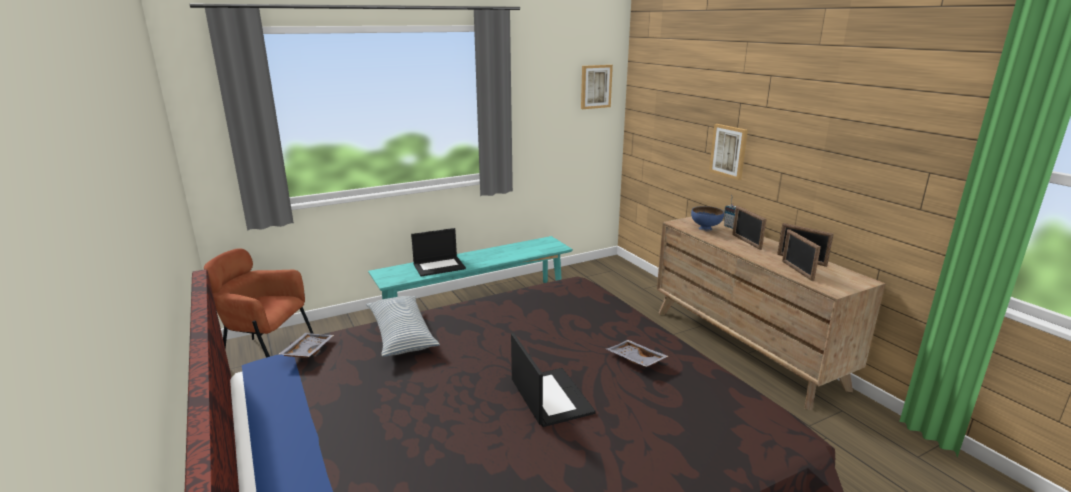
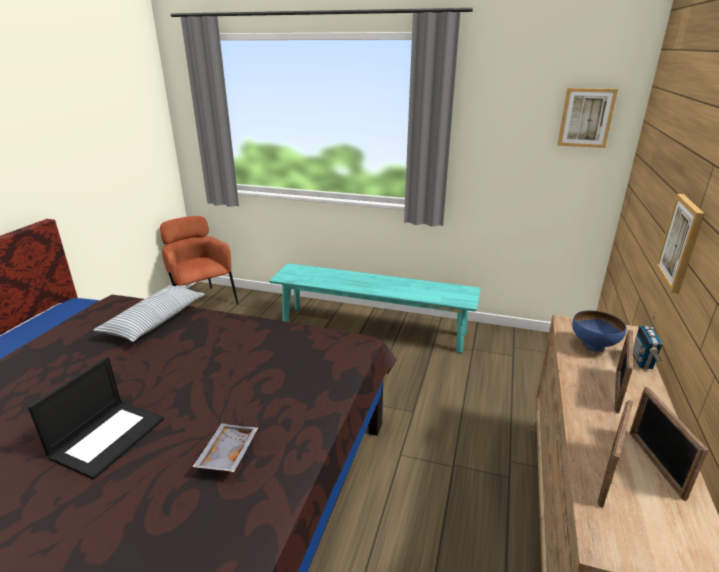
camera: 45 degrees right, 5 degrees up
(307, 351) = (98, 305): grey tray -> none
(439, 266) = (336, 279): laptop -> none

